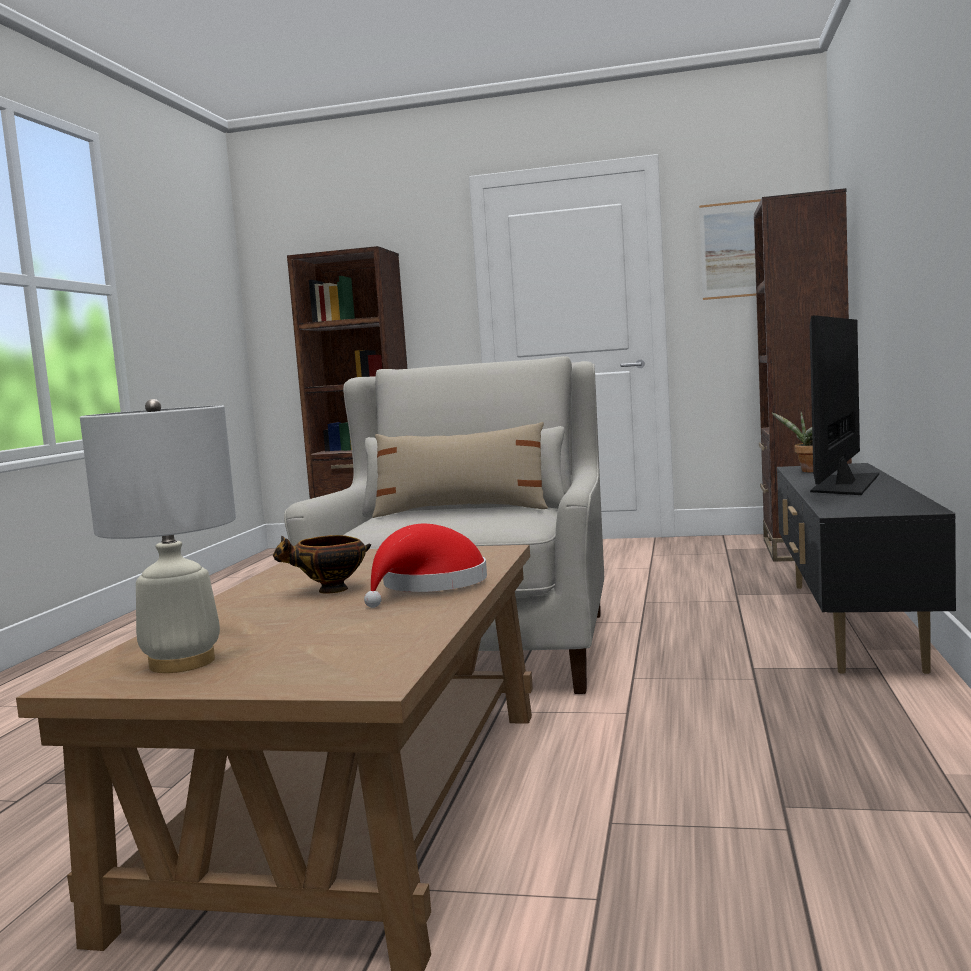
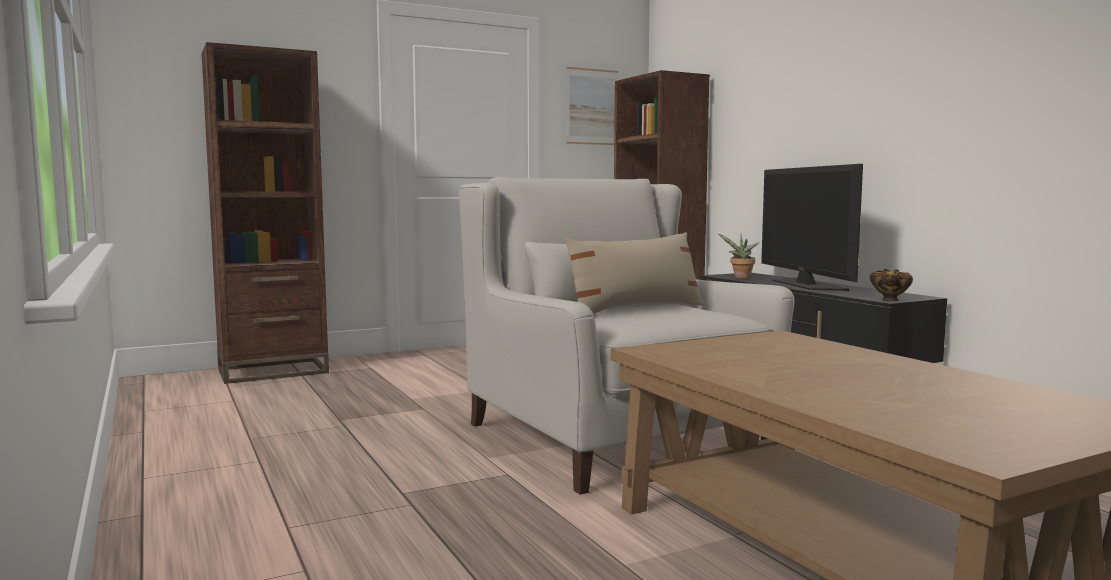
camera: 40 degrees left, 0 degrees up
(182, 662) = (980, 431): white table lamp -> none
(330, 591) = (809, 372): bowl -> bowl (890, 300)
(429, 586) = (865, 361): red hat -> none

